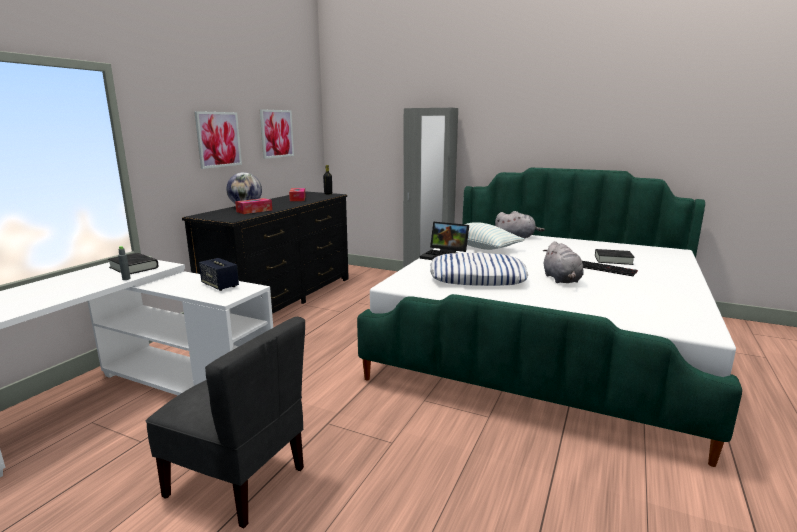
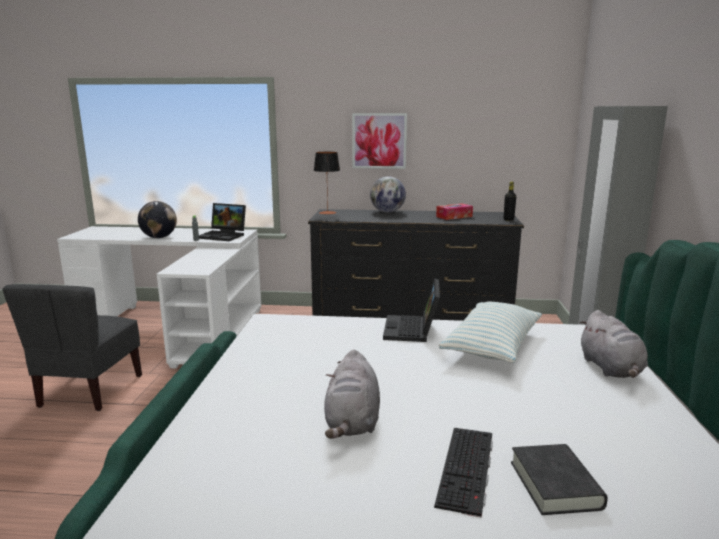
camera: 70 degrees right, 0 degrees up
(62, 295) = (159, 237): none -> globe
(134, 267) = (224, 236): black book -> laptop
(210, 216) = (327, 213): none -> table lamp
(220, 285) = (205, 263): speaker -> none
(254, 211) = (366, 217): tissue box -> none
(276, 133) = (472, 137): picture -> none
(477, 277) = (325, 358): pillow -> none
(562, 280) = (352, 422): grey plush toy -> grey plush toy turned 60 degrees counterclockwise

